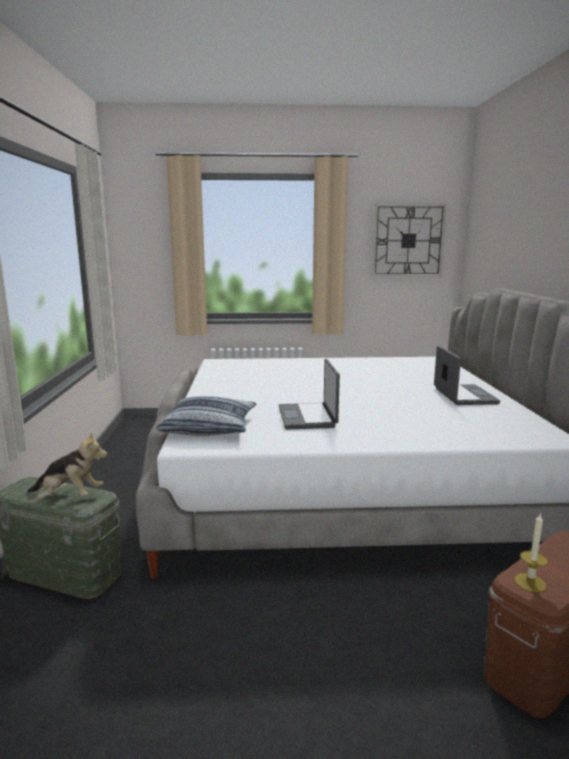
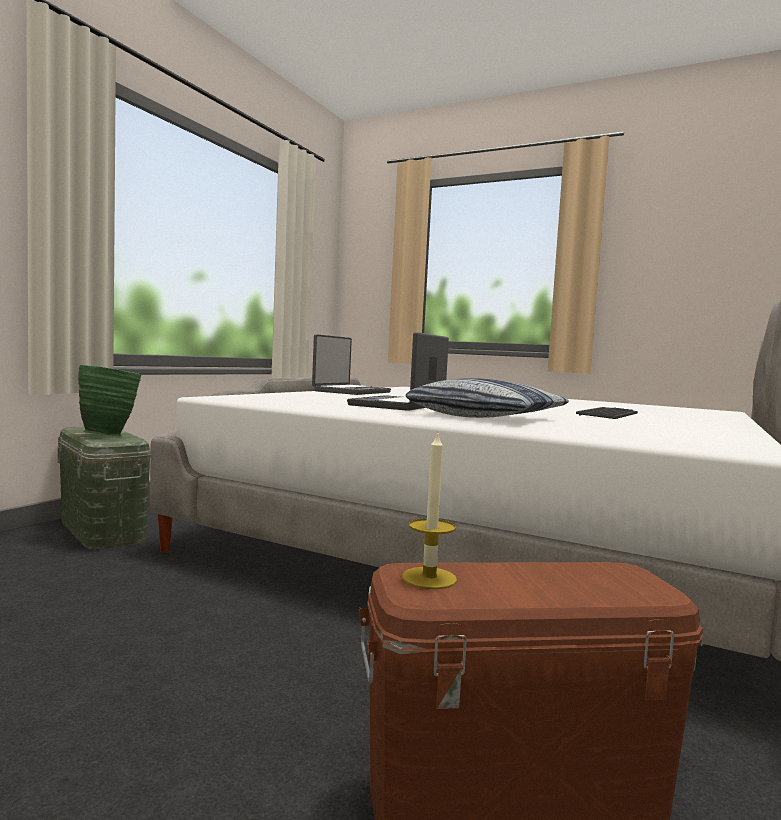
camera: 30 degrees right, 10 degrees down
(70, 495) = (109, 435): plush toy -> green vase
(210, 427) = (276, 397): pillow -> pillow (487, 417)
(408, 240) = (703, 245): wall clock -> none
(415, 390) = (609, 414): none -> keyboard
(463, 396) = (677, 422): laptop -> laptop (351, 391)

